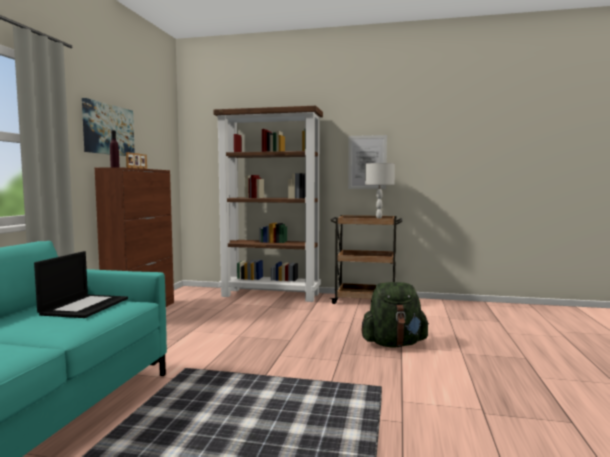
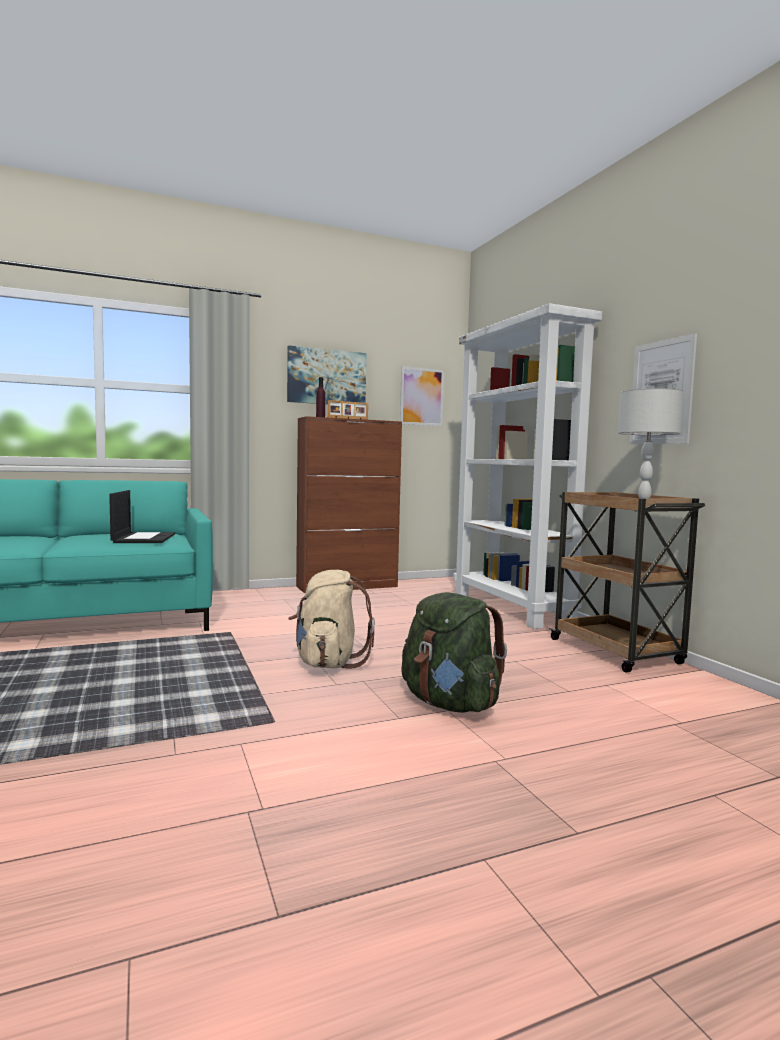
camera: 55 degrees right, 0 degrees up
(85, 306) = (143, 538): laptop -> laptop turned 75 degrees counterclockwise
(160, 149) = (421, 397): none -> picture
(271, 295) = (512, 608): brown bookcase -> white bookcase
(299, 354) = (328, 662): none -> beige backpack

